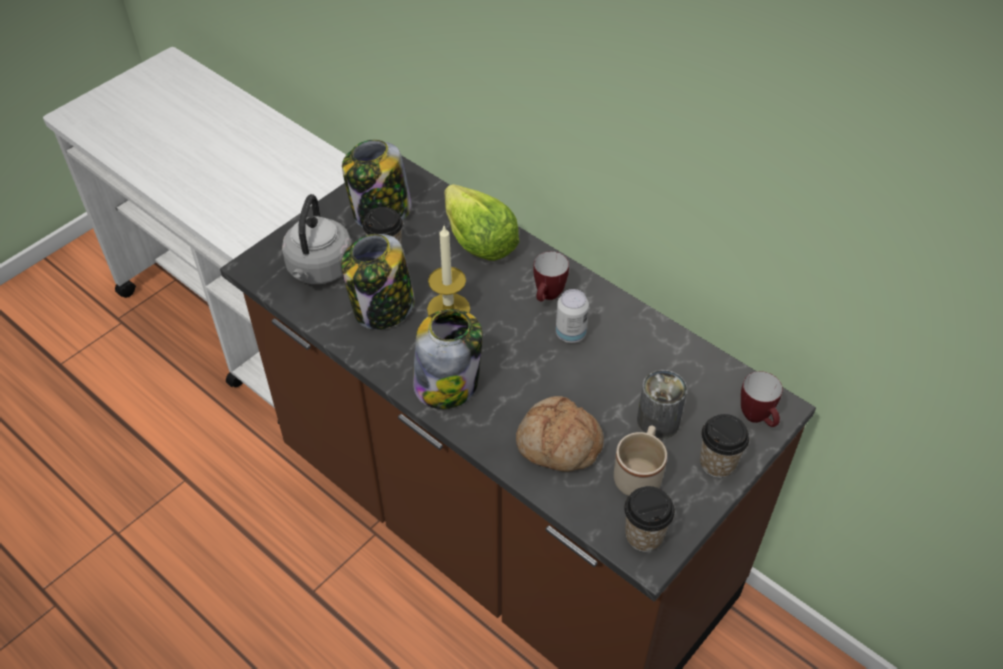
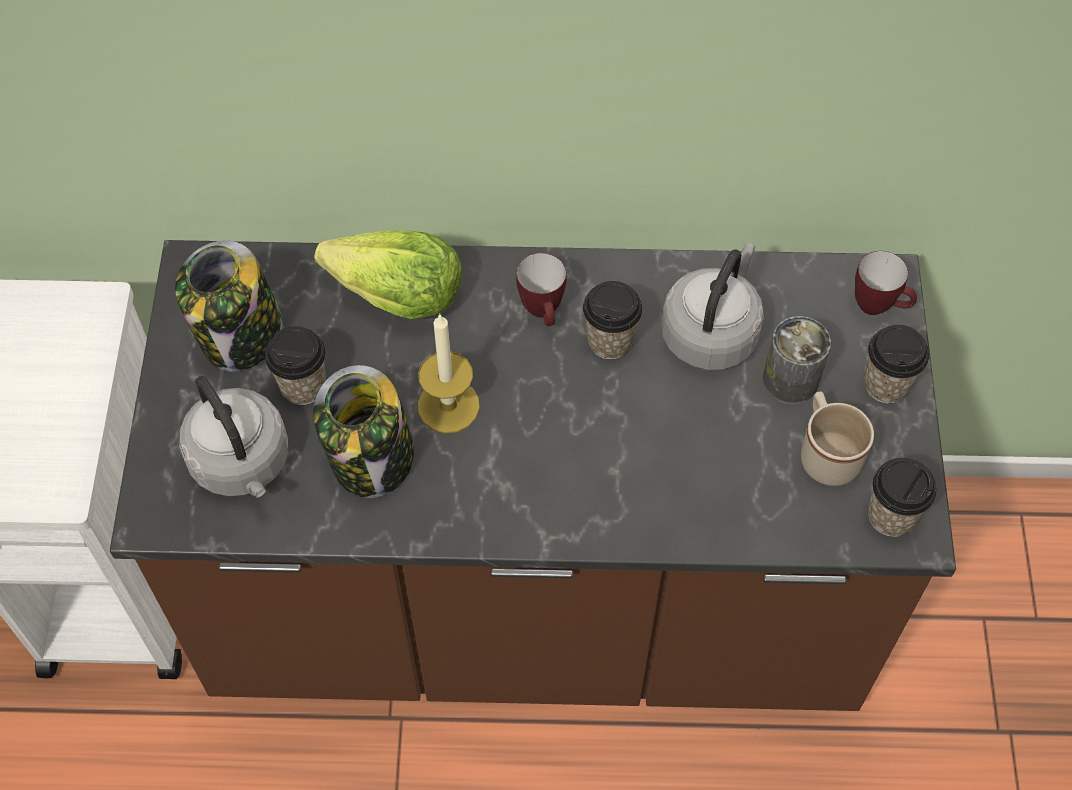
camera: 40 degrees left, 10 degrees up
(447, 383) = (538, 497): jar -> none
(558, 445) = (719, 481): bread -> none
(570, 334) = (610, 341): can -> cup
(635, 366) = (711, 332): none -> grey kettle

